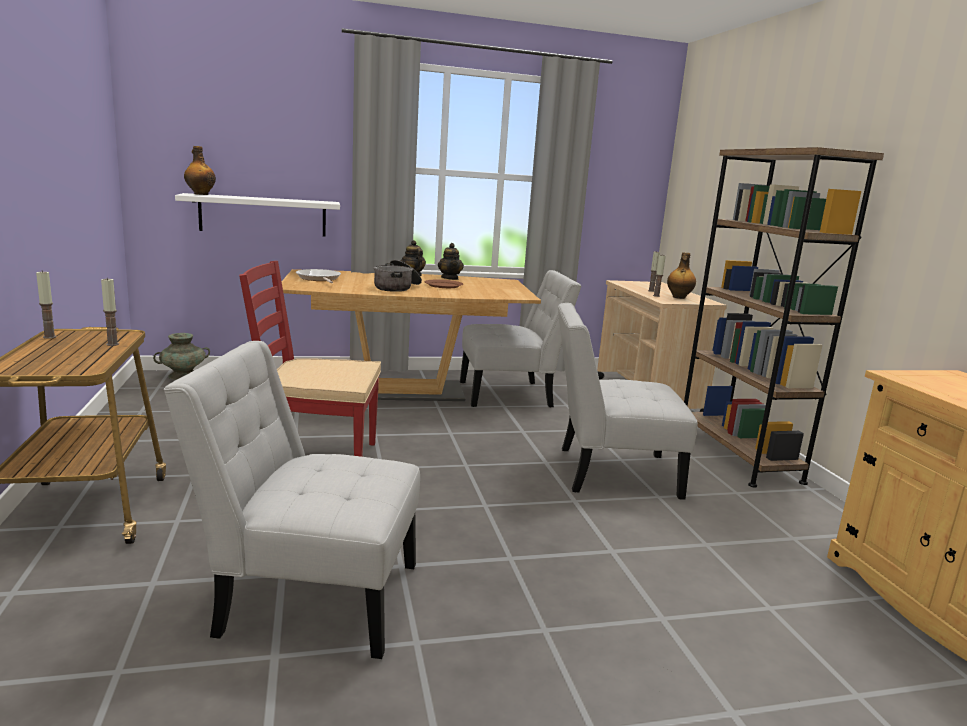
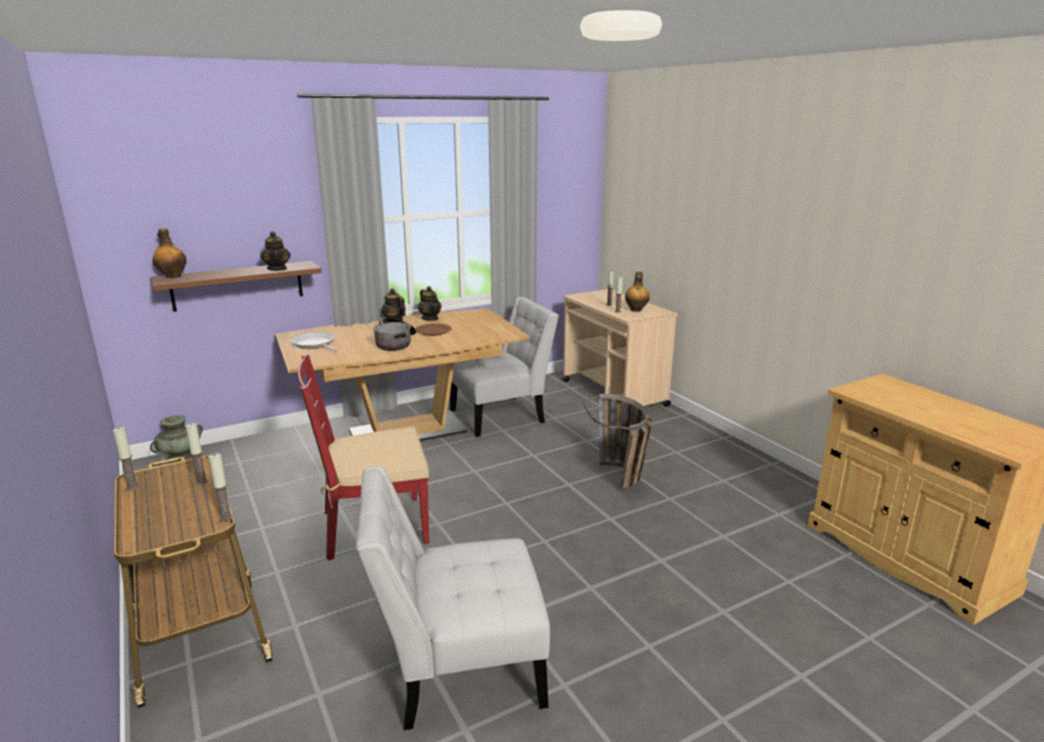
camera: 15 degrees left, 5 degrees up
(101, 367) = (226, 517): none -> candle
(263, 215) = (238, 286): white shelf -> brown shelf
(298, 200) = (277, 269): none -> teapot
(609, 472) = (622, 482): white chair -> basket
(737, 455) = (708, 442): brown bookcase -> none

